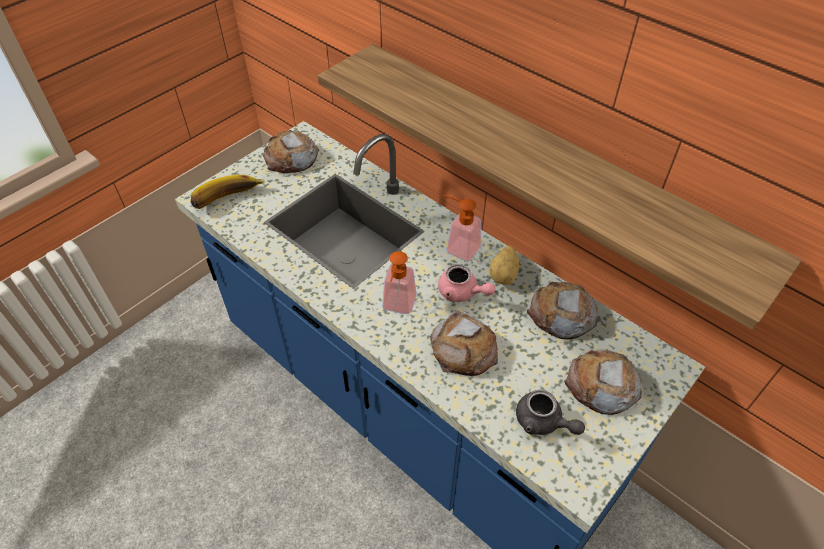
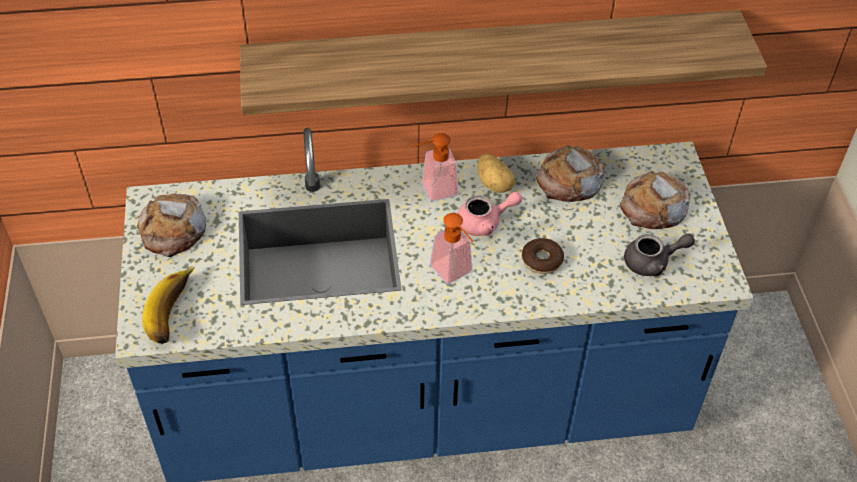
camera: 50 degrees left, 0 degrees up
(464, 348) = (542, 260): bread -> donut

